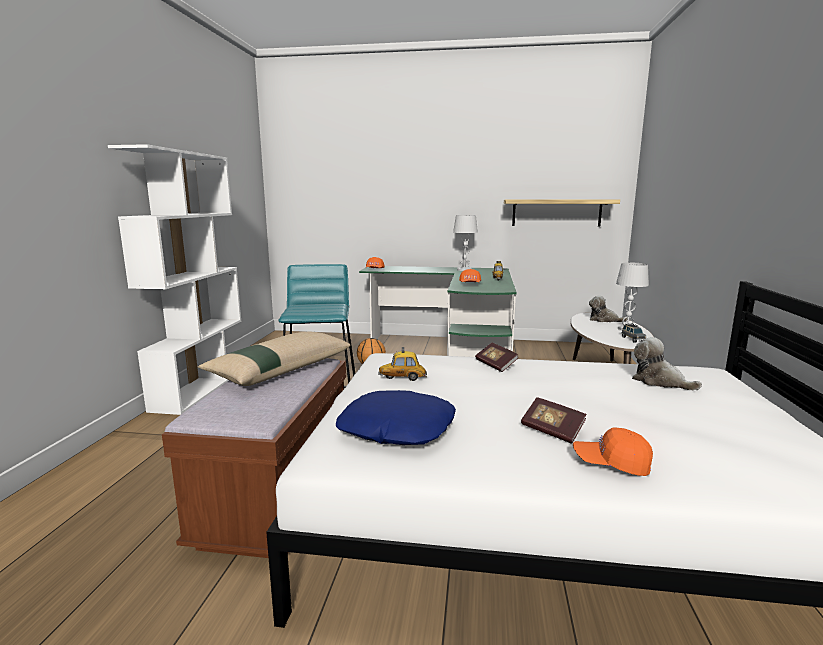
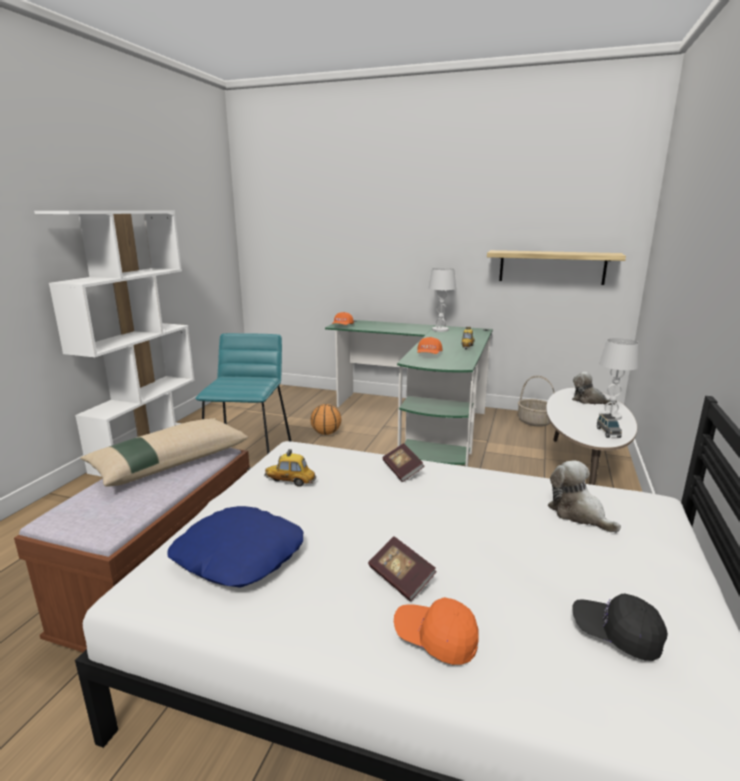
camera: 10 degrees right, 5 degrees up
(550, 347) = (535, 422): none -> basket
(746, 447) = (616, 635): none -> black cap

